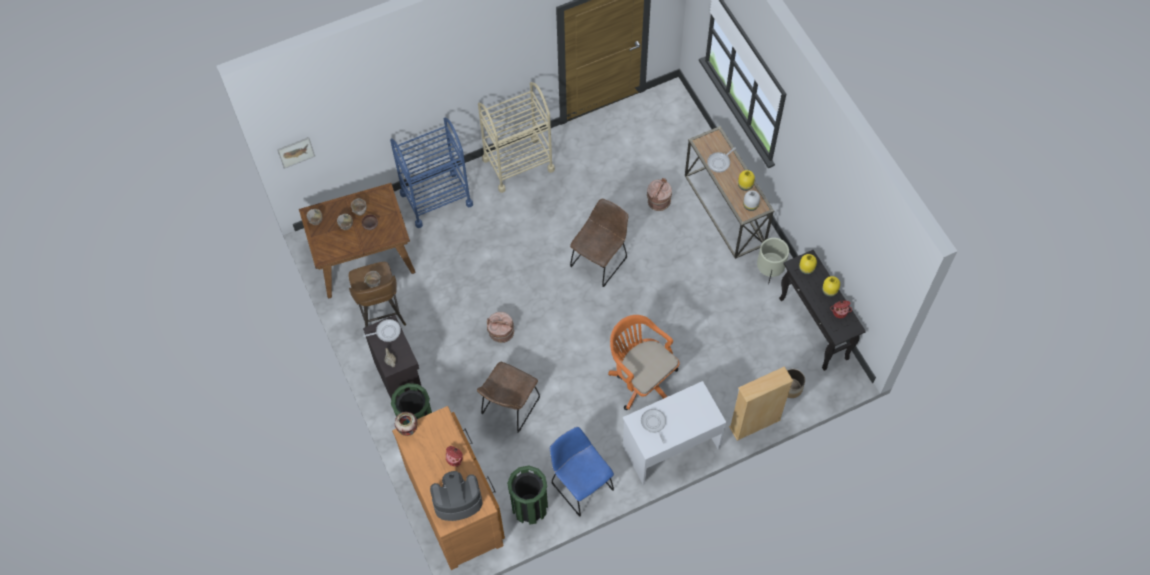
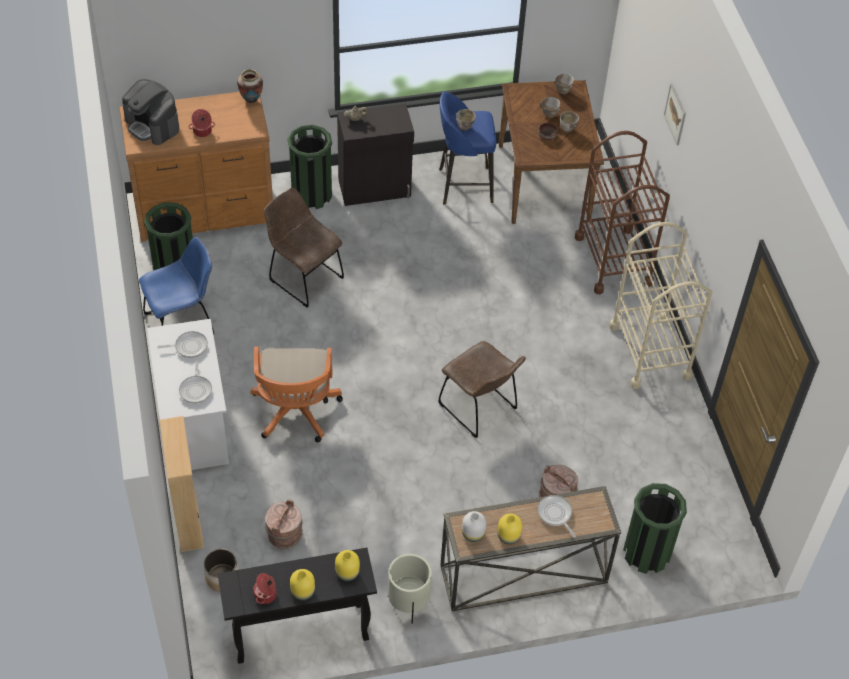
camera: 100 degrees right, 10 degrees down
(296, 152) = (625, 33): picture -> picture (675, 114)
(381, 315) = (463, 185): brown stool -> blue stool
(386, 332) = (393, 121): frying pan -> frying pan (196, 389)
(436, 199) = (613, 260): blue cart -> brown cart
(457, 501) = (152, 125): coffee machine -> coffee machine turned 135 degrees clockwise
(501, 333) = (405, 288): brown bucket -> brown bucket (284, 534)
(641, 379) = (295, 413): orange office chair -> orange office chair turned 120 degrees clockwise
(684, 145) = (646, 552): none -> green trash can

